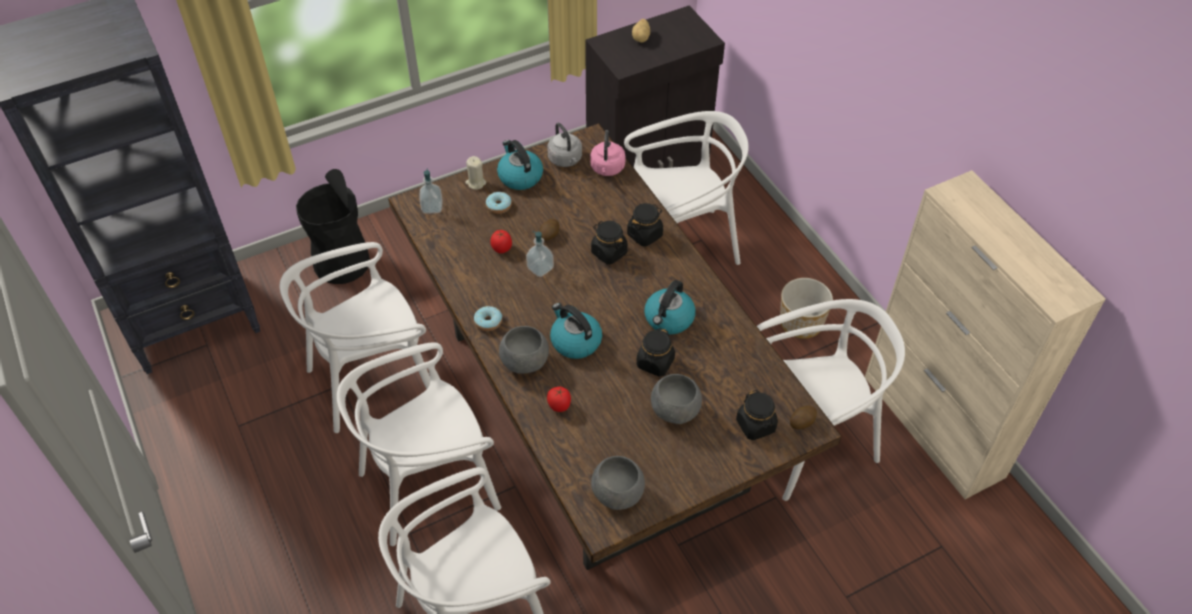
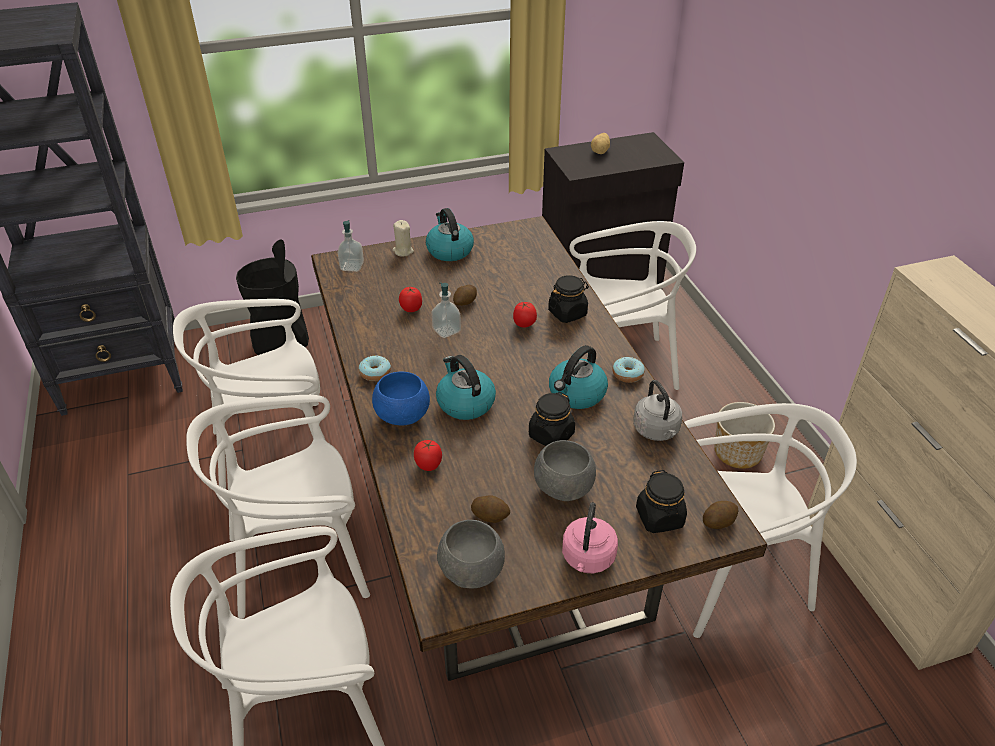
camera: 10 degrees right, 10 degrees down
(499, 206) = (420, 272): donut -> donut (627, 374)
(525, 363) = (402, 417): grey bowl -> blue bowl
(566, 160) = (500, 241): grey kettle -> grey kettle (657, 431)
(607, 169) = (541, 253): pink kettle -> pink kettle (587, 559)
(609, 252) = (524, 324): black jar -> tomato
(621, 444) = (490, 516): none -> potato

